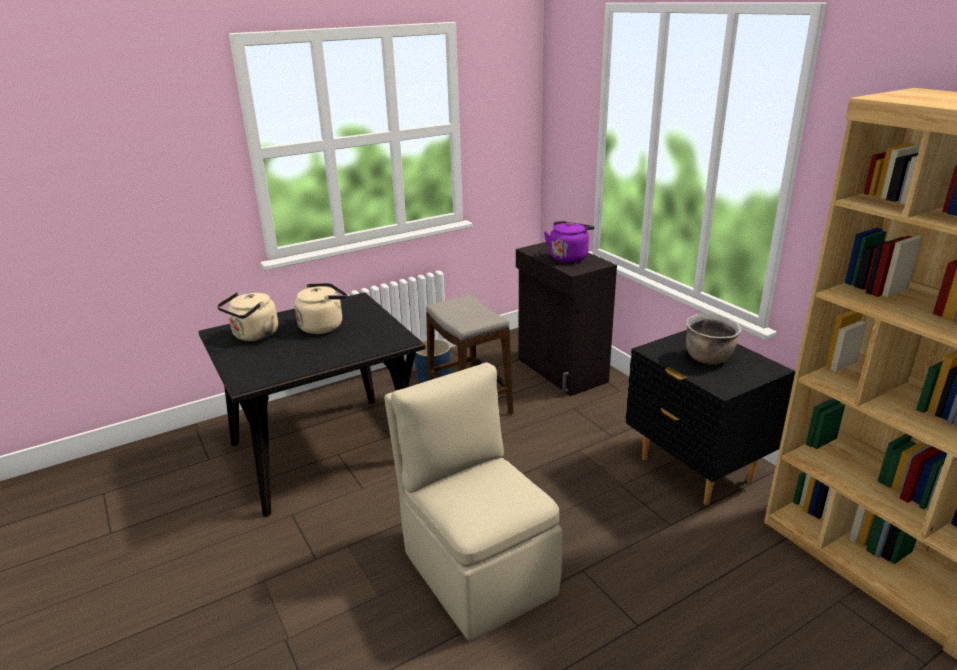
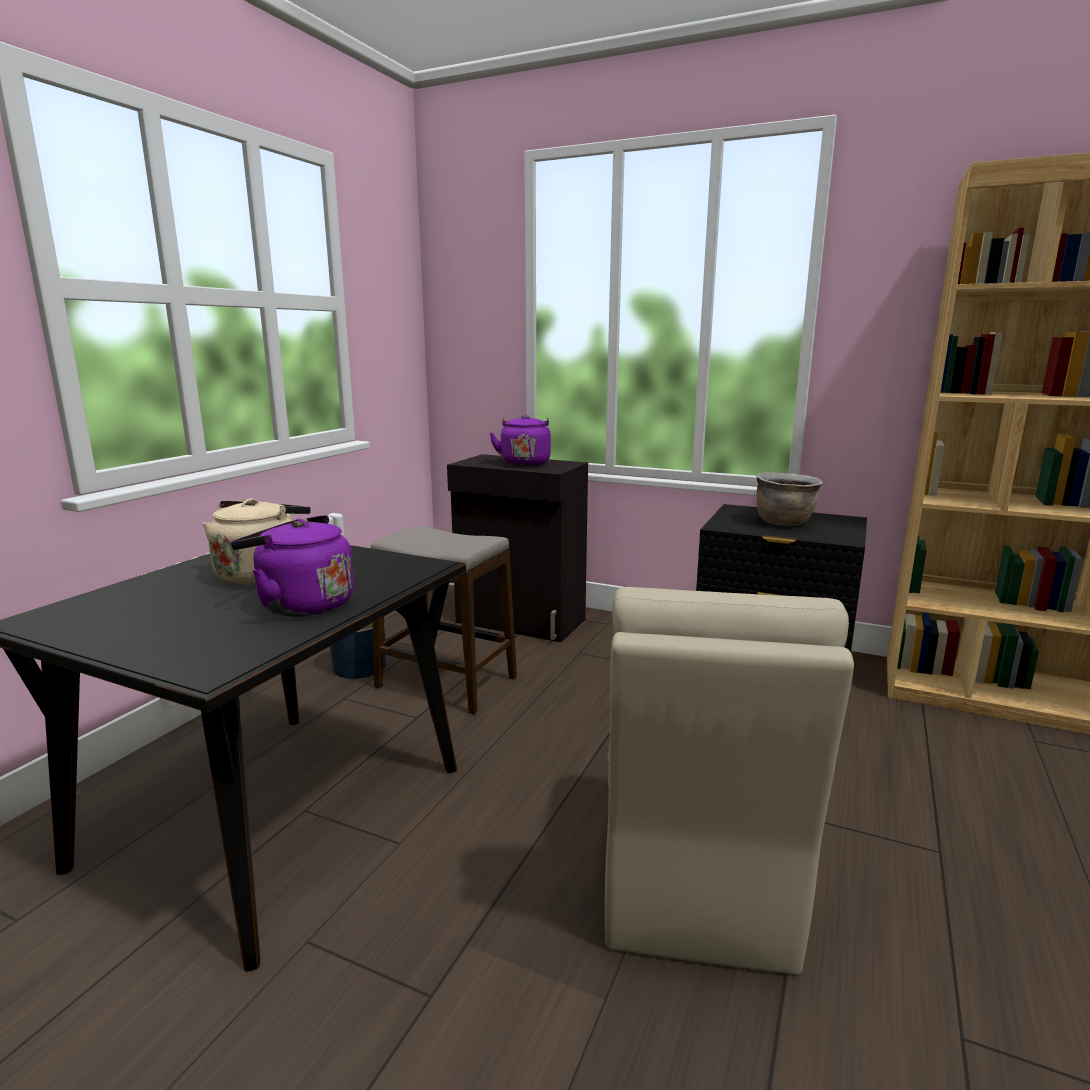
camera: 35 degrees left, 10 degrees down
(254, 336) = (130, 609): beige kettle -> none
(316, 354) = (301, 605): none -> purple kettle
(477, 569) = (695, 879): beige chair -> beige chair turned 105 degrees counterclockwise

